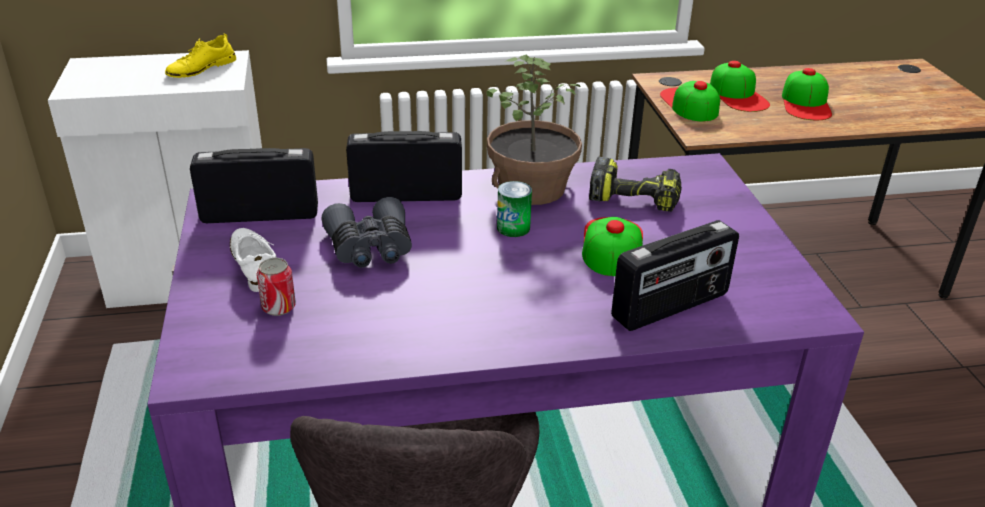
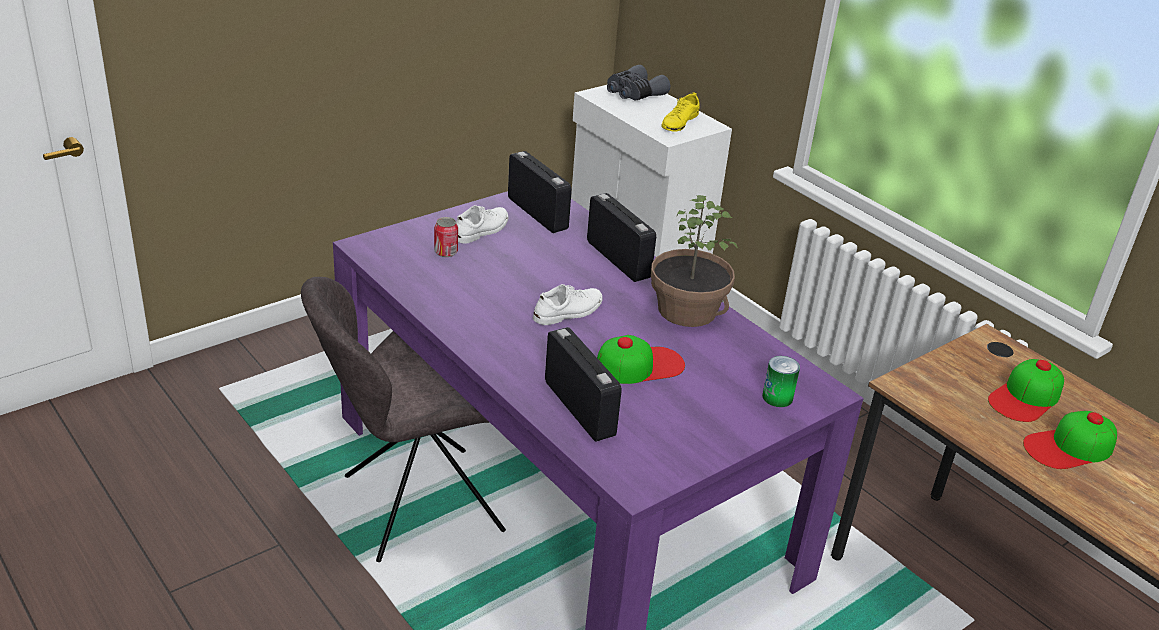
camera: 60 degrees right, 0 degrees up
(201, 68) = (679, 122): yellow shoe -> yellow shoe turned 75 degrees counterclockwise
(370, 248) = (537, 264): grey binoculars -> grey binoculars (633, 94)
(483, 257) = (568, 311): none -> white shoe
(513, 228) = (620, 315): can -> can (777, 397)
(635, 196) = (728, 363): power drill -> none
(671, 307) = (580, 408): radio -> radio turned 150 degrees counterclockwise
(689, 104) = (960, 368): cap -> none

